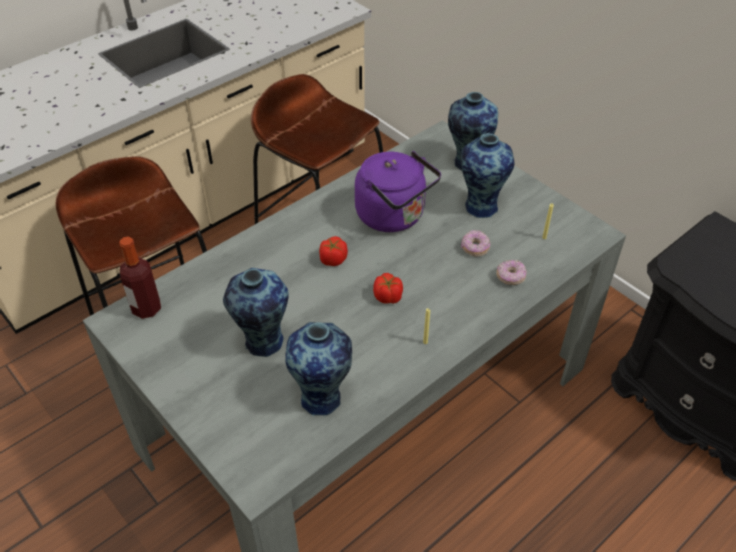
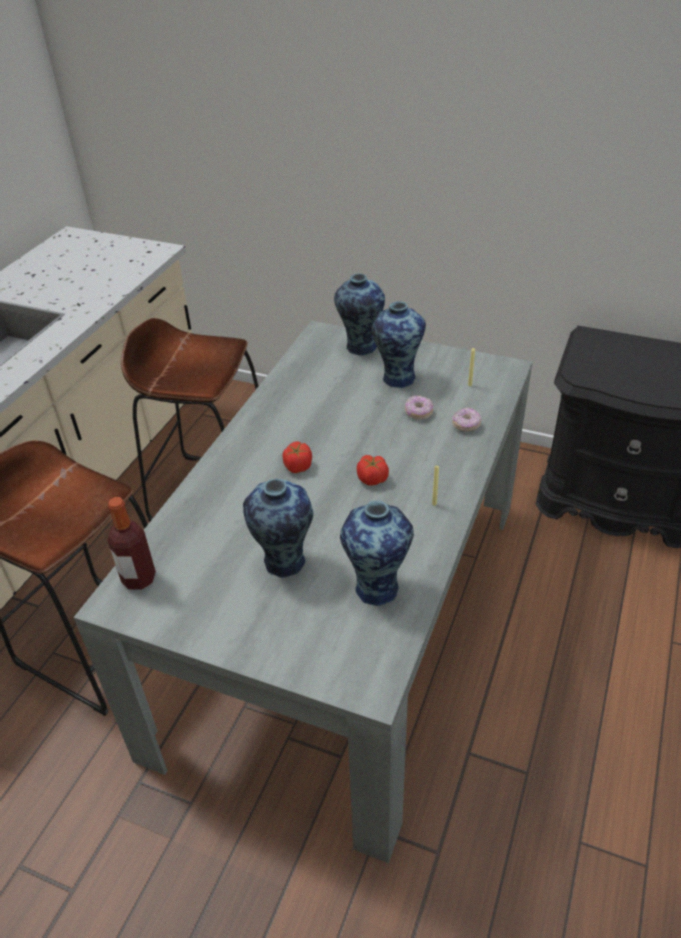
camera: 25 degrees left, 5 degrees down
(394, 216) = (327, 411): purple kettle -> none

